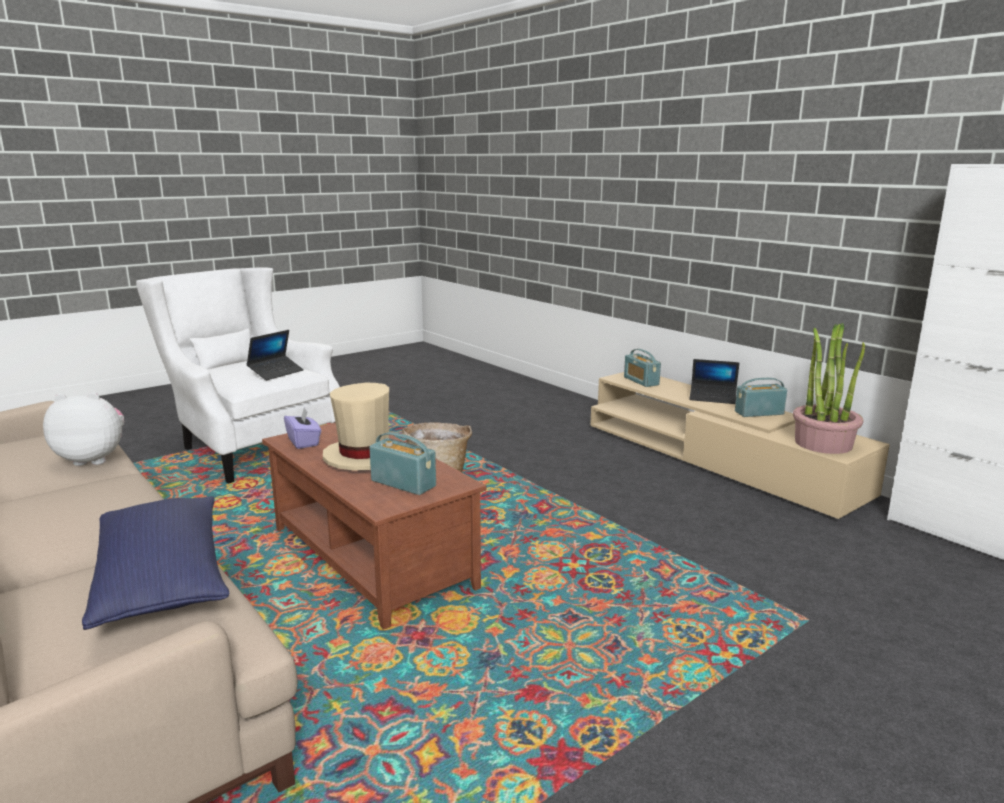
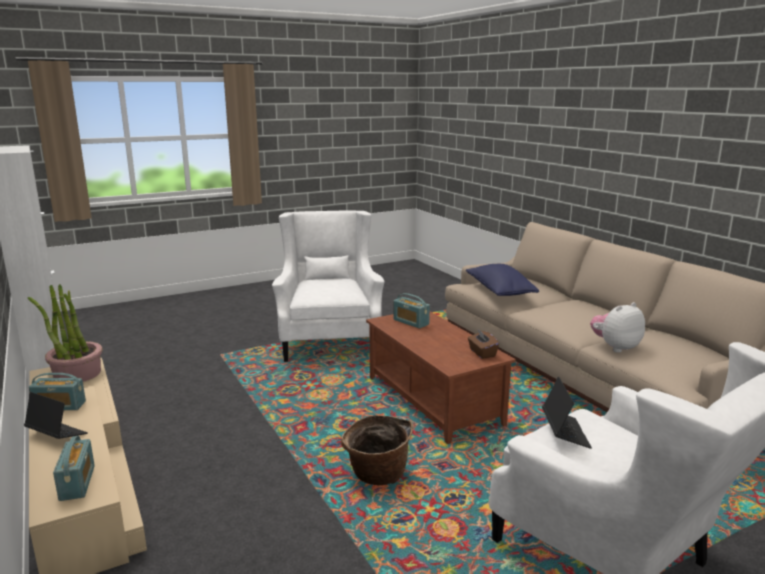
camera: 170 degrees left, 0 degrees up
(93, 459) = (615, 347): plush toy -> plush toy turned 150 degrees clockwise
(276, 372) = (564, 433): laptop -> laptop turned 135 degrees clockwise
(304, 442) = (482, 353): purple tissue box -> brown tissue box
(364, 457) = (435, 339): beige hat -> none
(624, 705) = (329, 339): none -> white armchair

